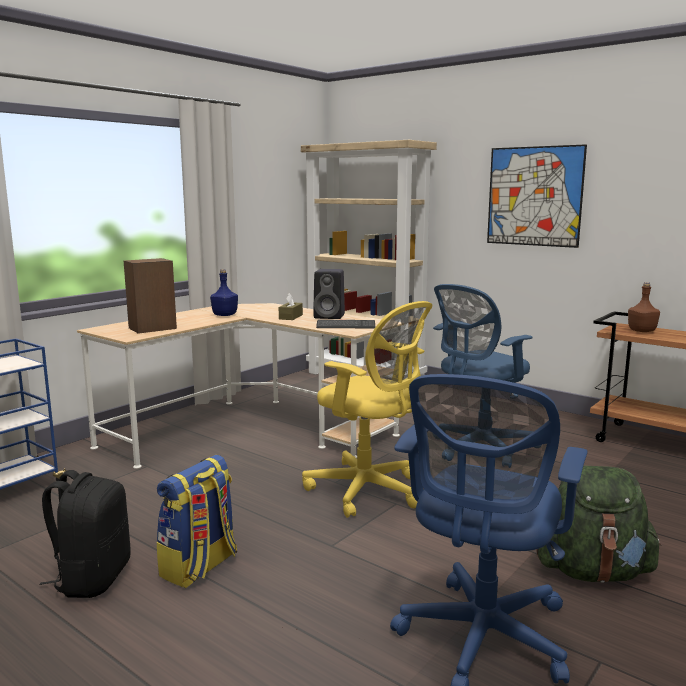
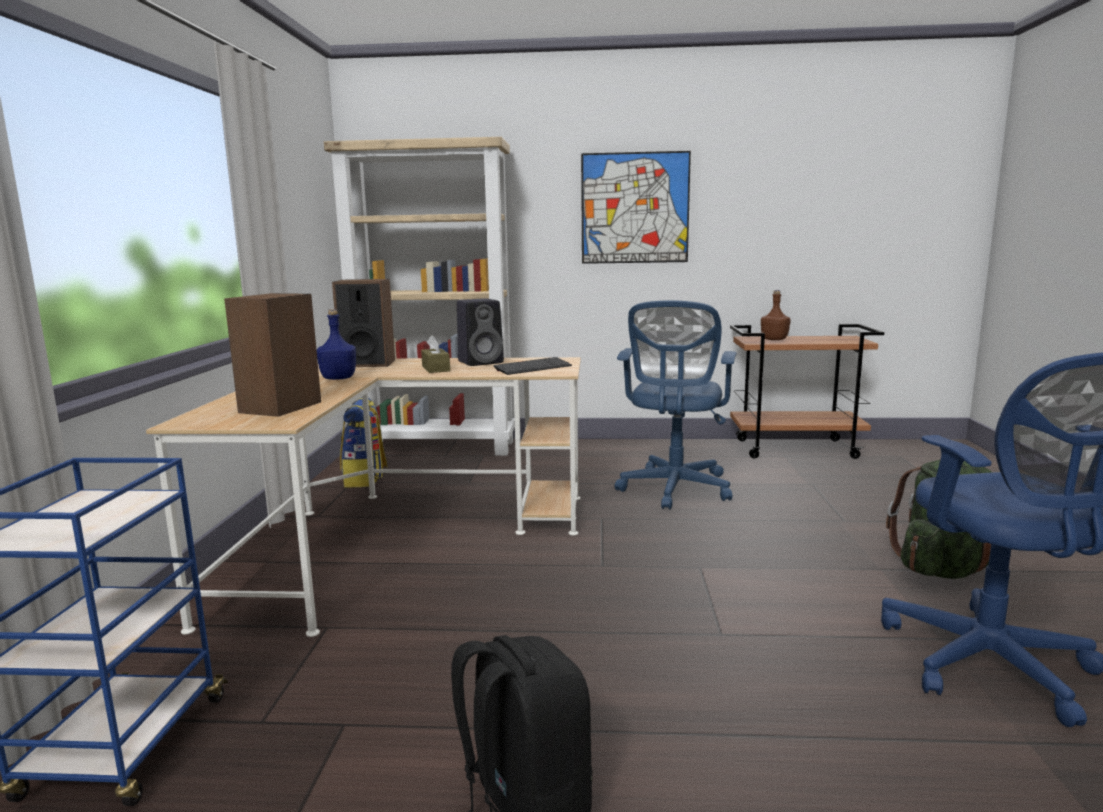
camera: 35 degrees left, 0 degrees up
(199, 567) = (632, 724): backpack -> backpack (365, 479)
(266, 307) = (367, 363): none -> speaker
(369, 491) = (652, 563): yellow office chair -> none

